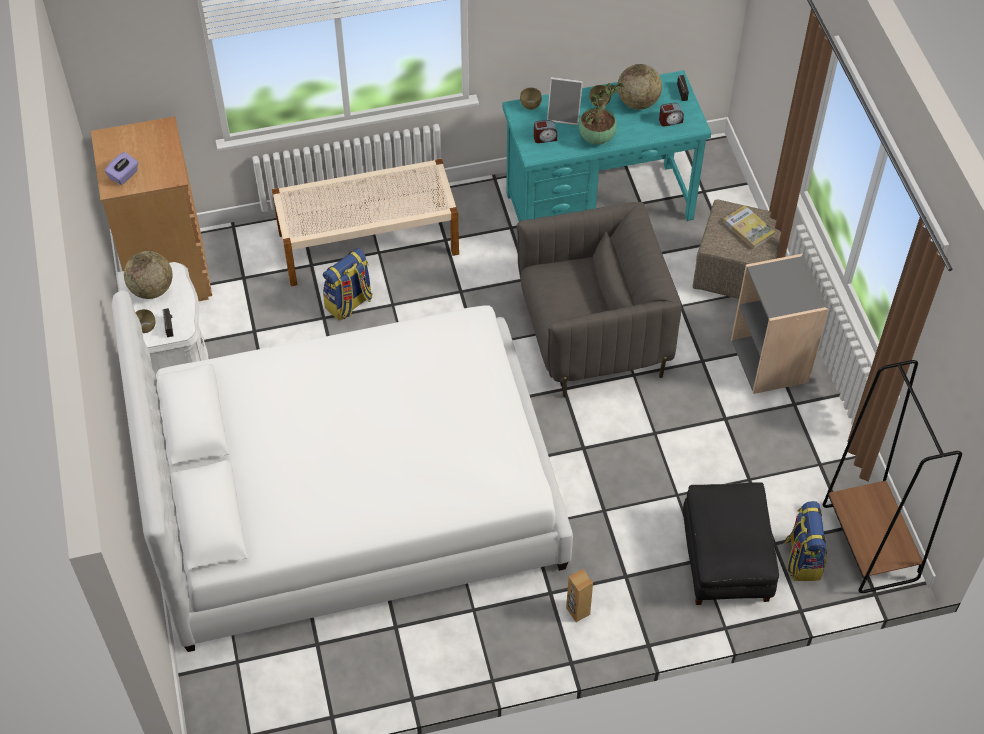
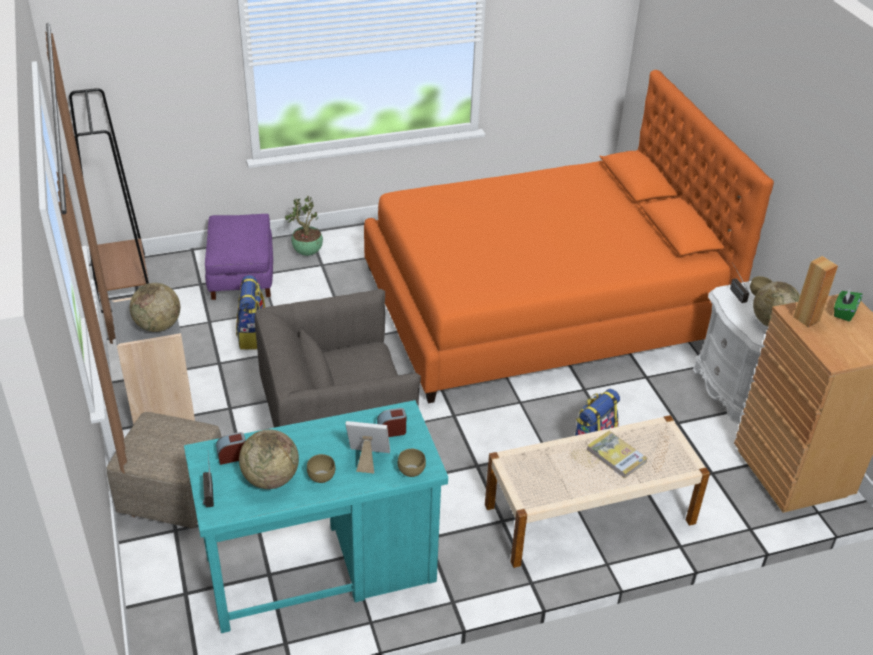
camera: 175 degrees right, 15 degrees down
(124, 175) = (844, 312): purple tissue box -> green tissue box
(353, 497) = (543, 304): white bed -> orange bed
(577, 611) = (359, 247): brown speaker -> brown speaker (806, 319)
(597, 138) = (327, 432): potted plant -> potted plant (307, 253)
(727, 559) = (241, 274): black ottoman -> purple ottoman
(748, 229) = (156, 444): book -> book (616, 456)
(770, 275) = (158, 326): none -> globe
(802, 559) = (181, 276): backpack -> backpack (253, 336)

